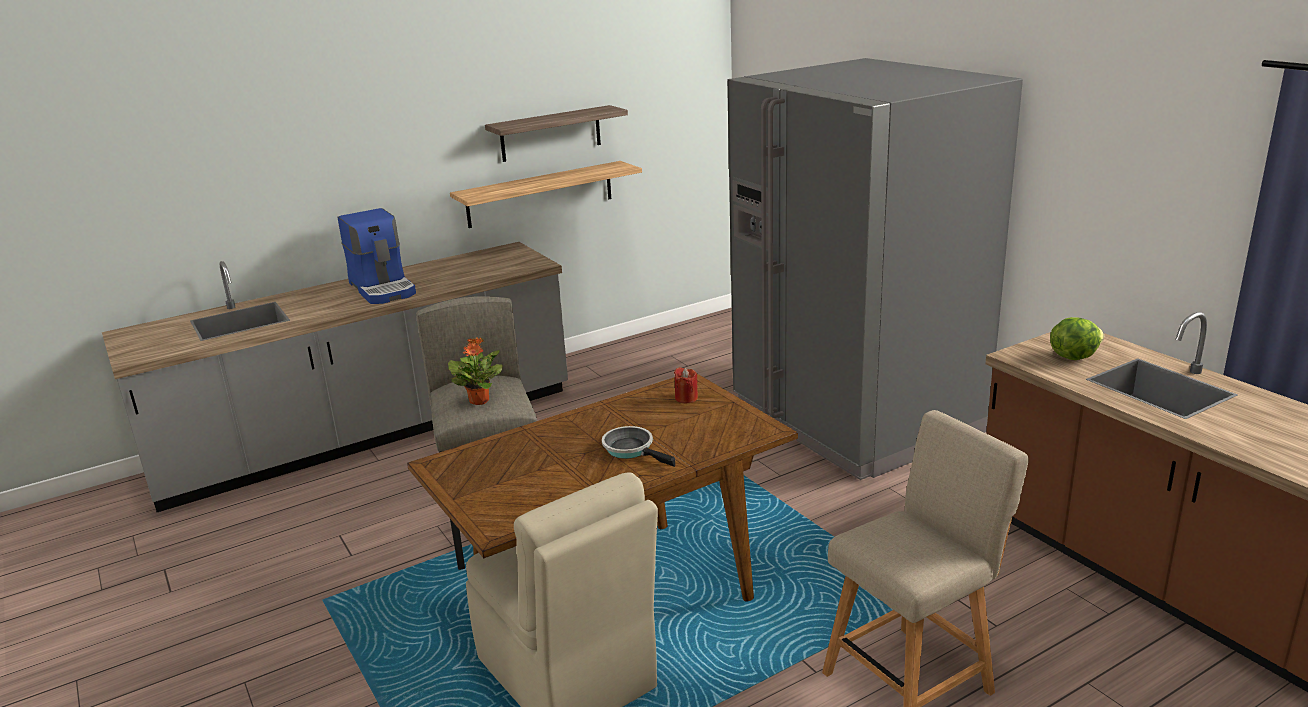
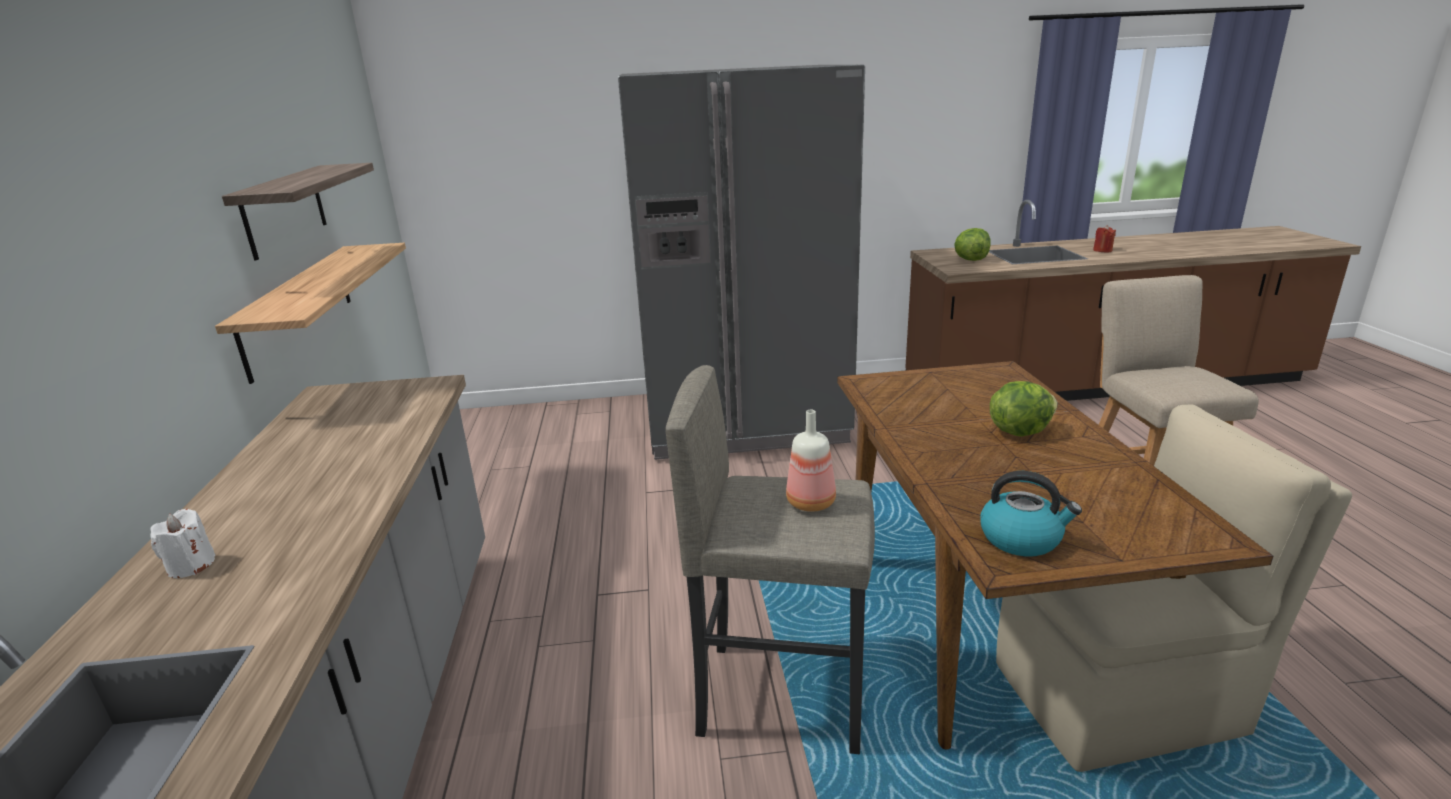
camera: 65 degrees left, 0 degrees up
(337, 291) = (191, 566): none -> white candle
(383, 288) = (287, 512): coffee machine -> none
(465, 466) = (1021, 538): none -> kettle
(479, 400) = (811, 502): potted plant -> bottle
(632, 449) = (1019, 431): frying pan -> lettuce
(686, 398) = (905, 388): red candle -> red candle (1102, 250)

